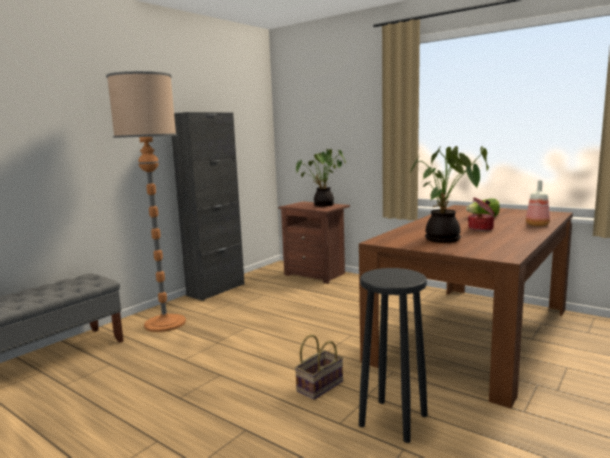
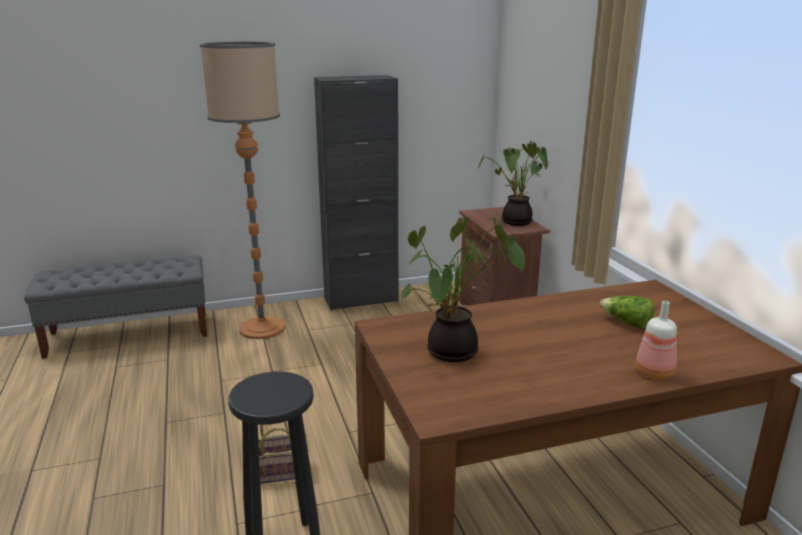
camera: 35 degrees right, 10 degrees up
(481, 228) = (554, 349): cooking pot -> none

